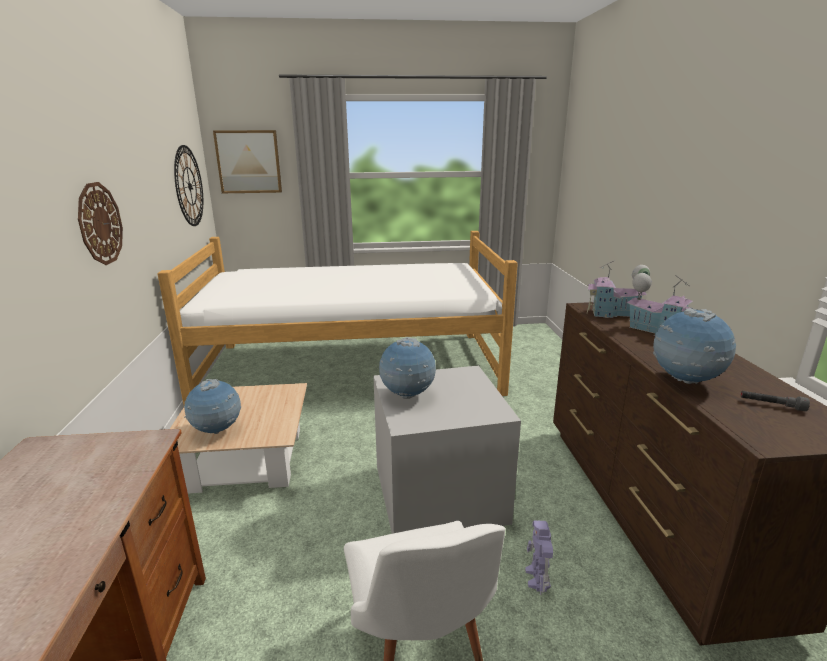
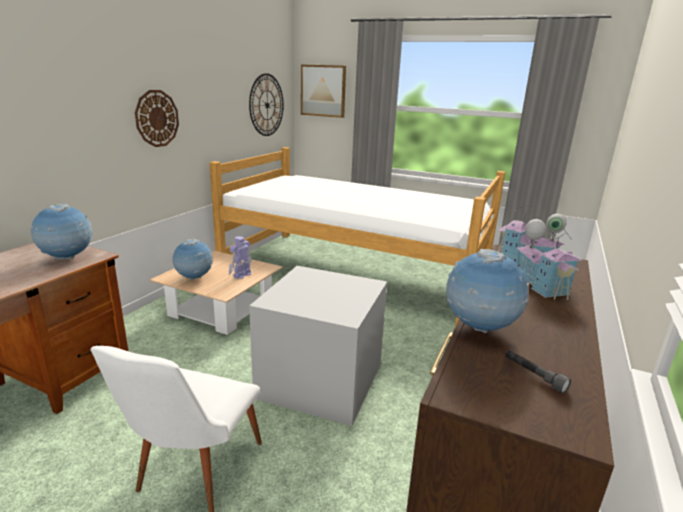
camera: 30 degrees right, 0 degrees up
(407, 395) = (299, 285): globe -> globe (67, 258)
(537, 579) = (326, 472): toy robot -> toy robot (241, 275)

